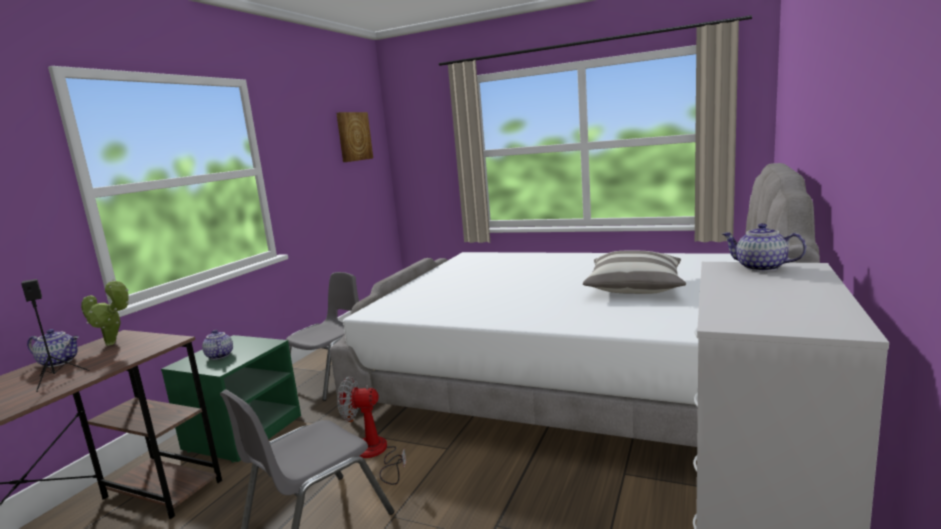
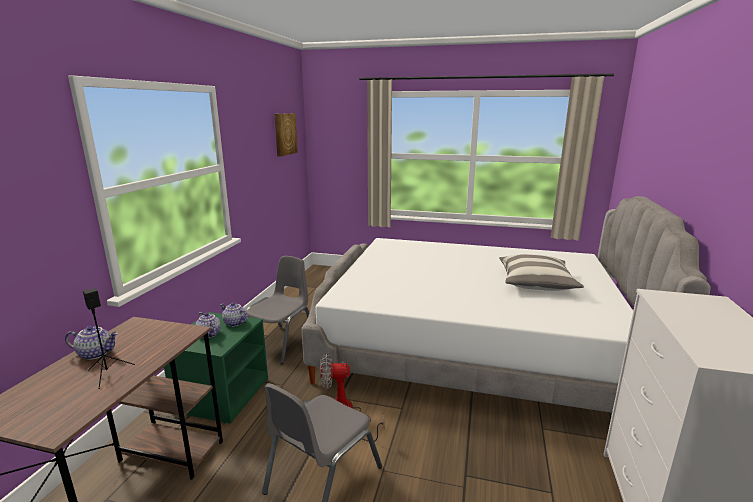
camera: 10 degrees left, 5 degrees up
(114, 343) = (136, 333): potted plant -> none
(760, 268) = (686, 299): teapot -> teapot (234, 323)

